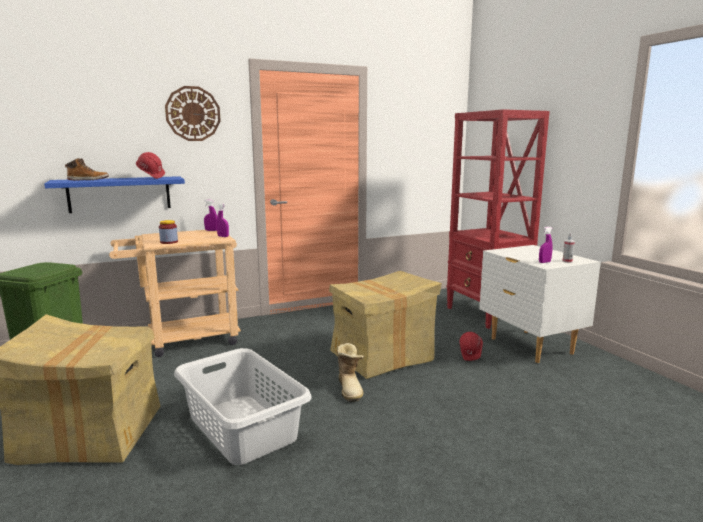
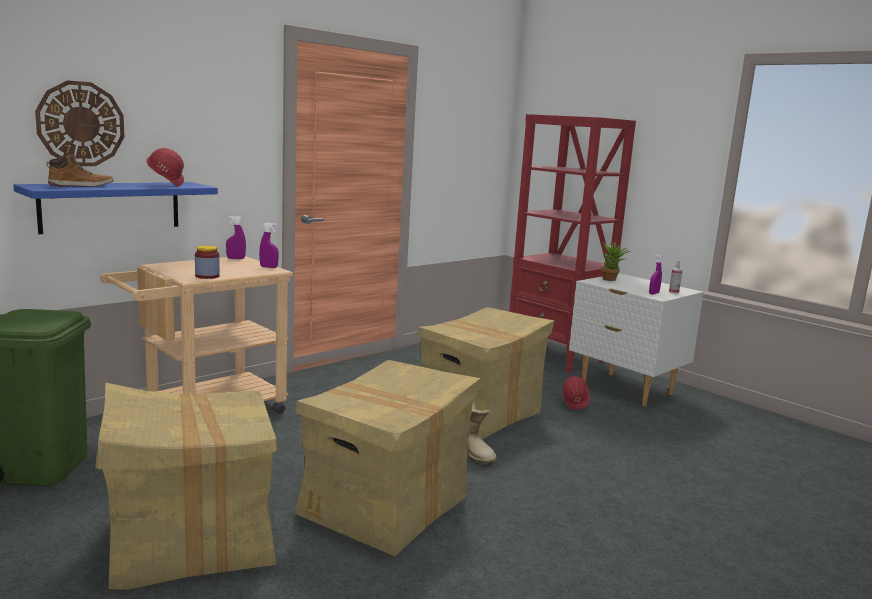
camera: 20 degrees left, 0 degrees up
(193, 113) = (213, 95): wall clock -> wall clock (81, 124)
(242, 426) = (385, 507): grey laundry basket -> cardboard box
(518, 250) = (611, 280): none -> potted plant

